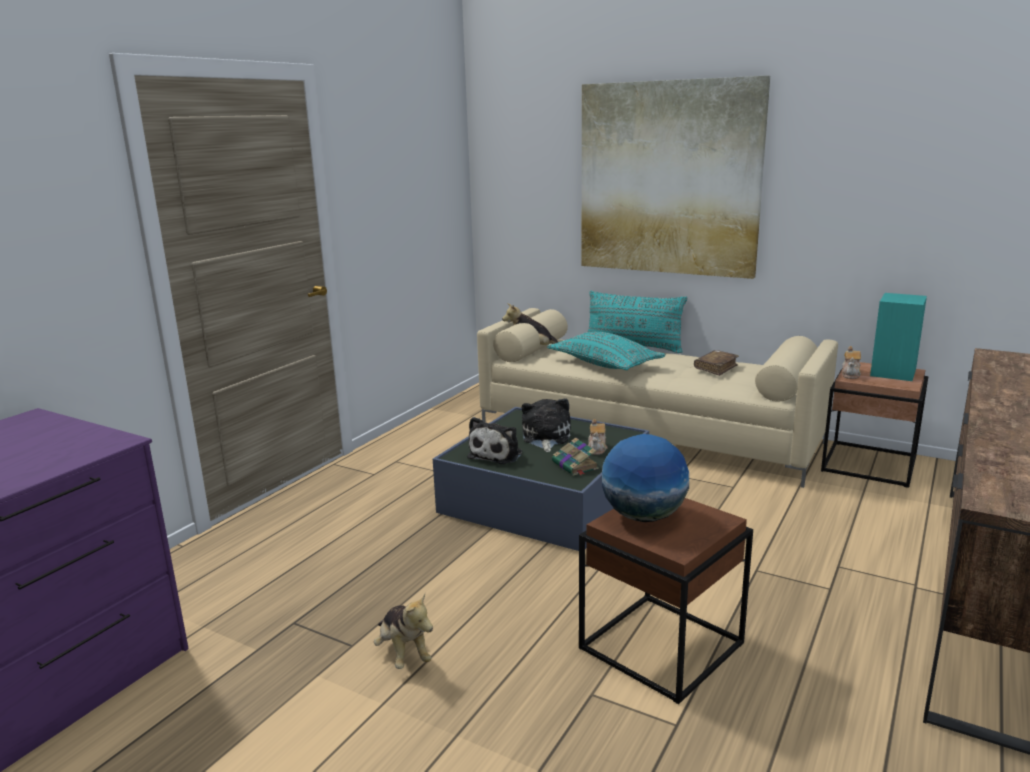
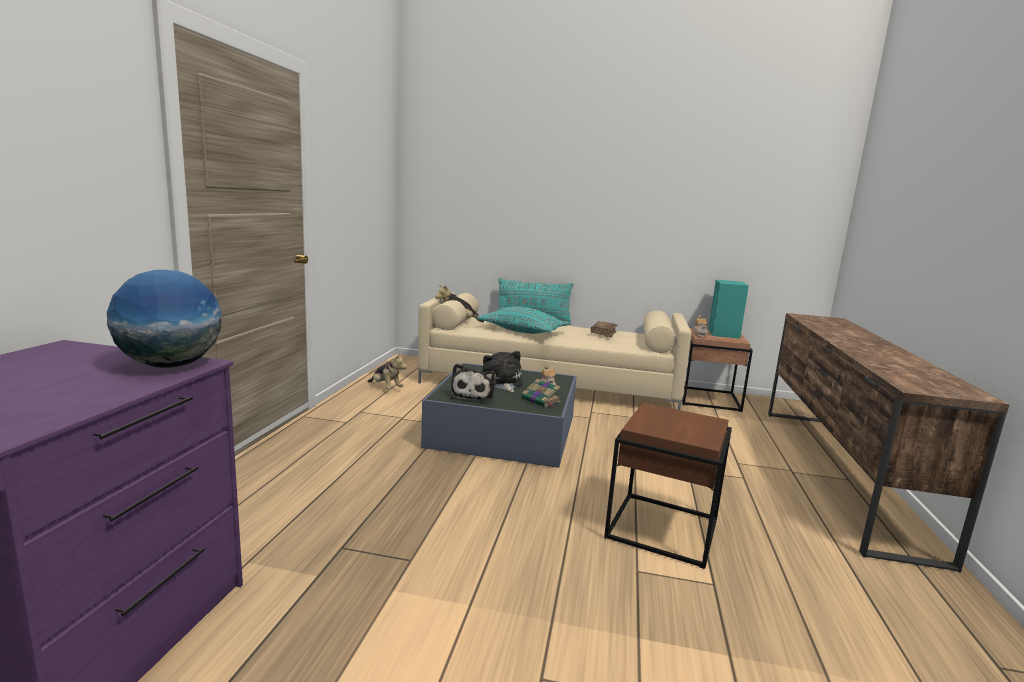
camera: 20 degrees left, 5 degrees down
(403, 653) = (462, 560): plush toy -> plush toy (386, 388)
(643, 516) = (658, 422): globe -> globe (171, 365)
(668, 179) = (563, 195): picture -> none

